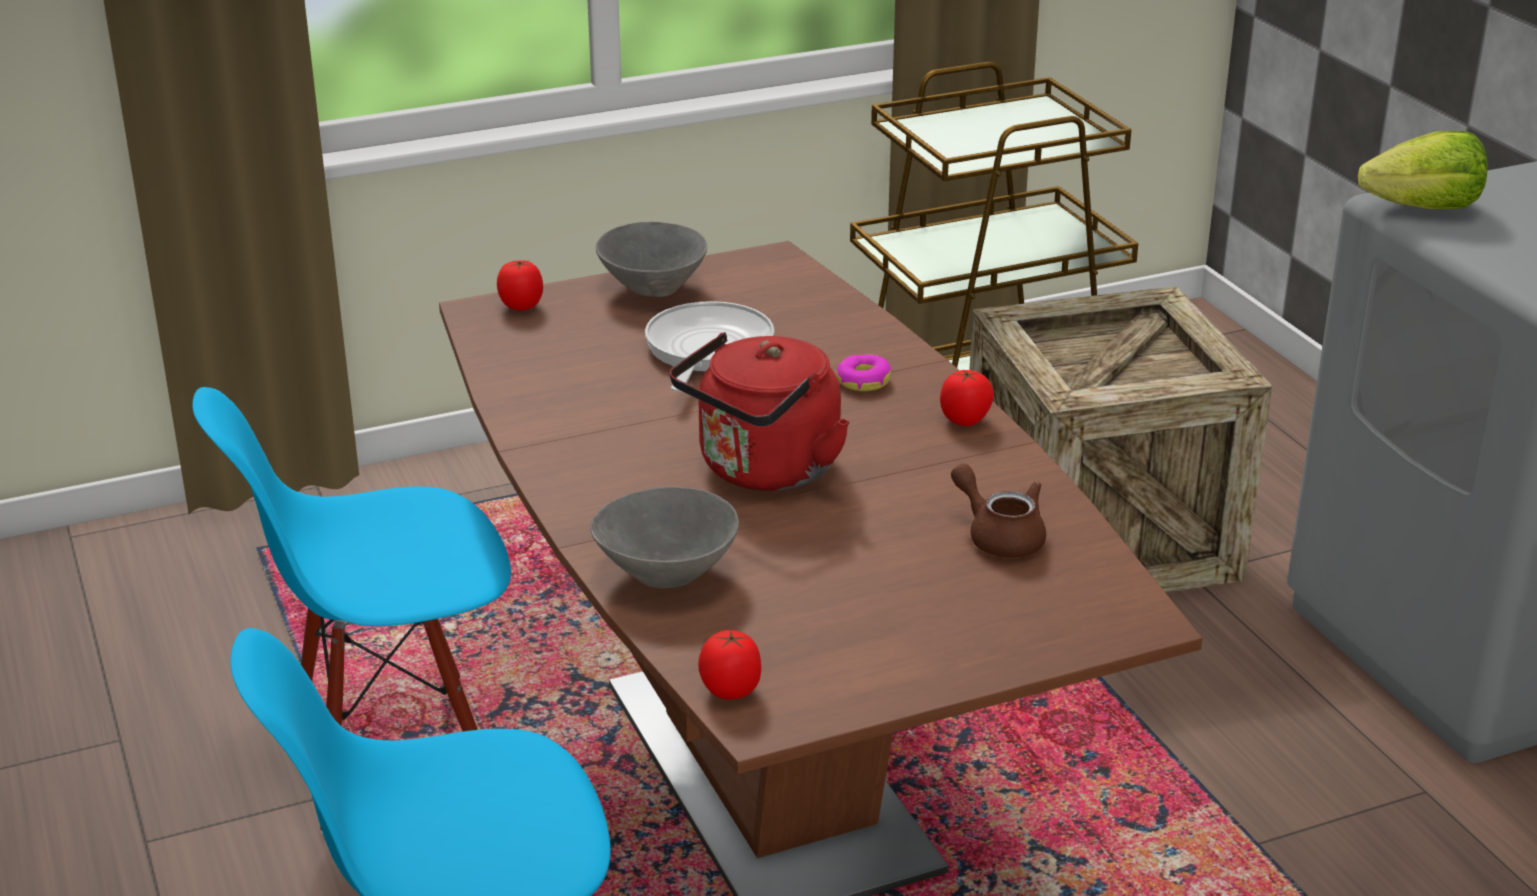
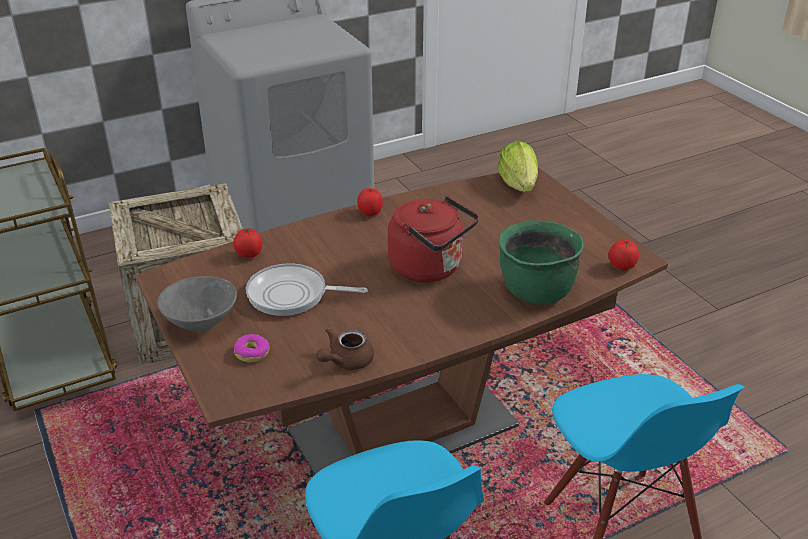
camera: 95 degrees left, 5 degrees up
(521, 306) = (221, 379): tomato -> tomato (249, 255)
(665, 573) = (535, 291): grey bowl -> green cooking pot
(863, 381) = (329, 242): donut -> donut (252, 353)
(999, 536) = (475, 205): brown teapot -> brown teapot (345, 361)
(1424, 208) = (255, 60): lettuce -> lettuce (519, 185)

